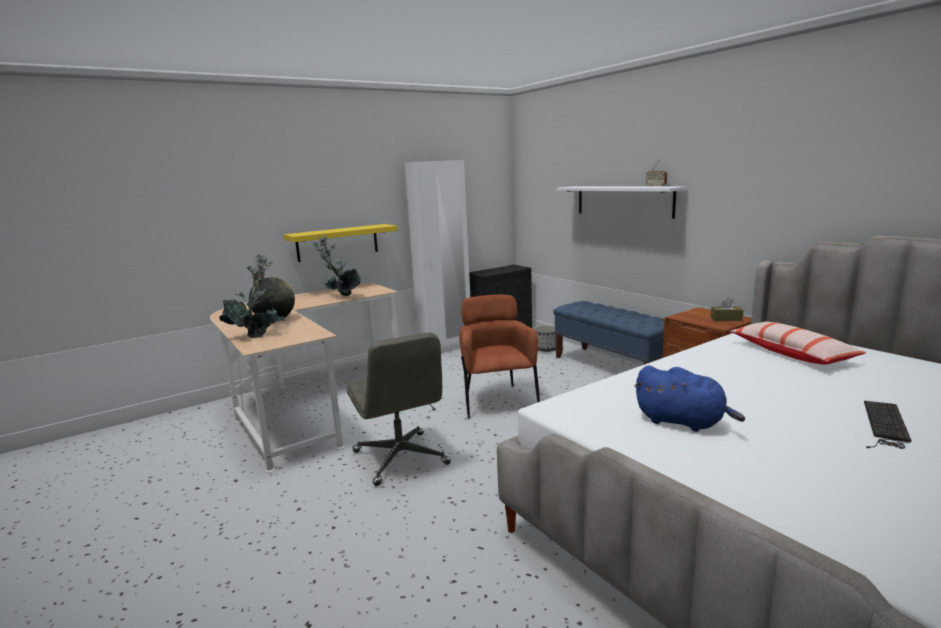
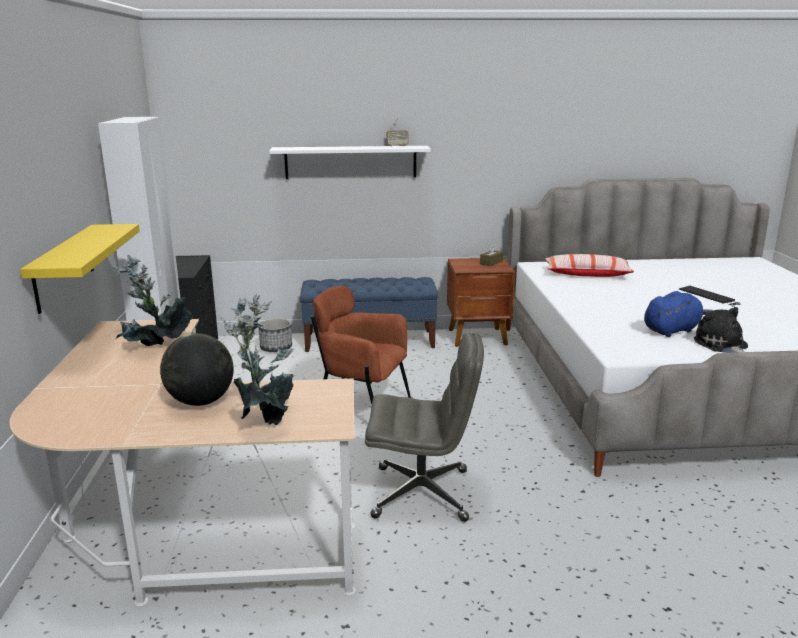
camera: 60 degrees left, 5 degrees up
(682, 457) = (722, 345): none -> plush toy

